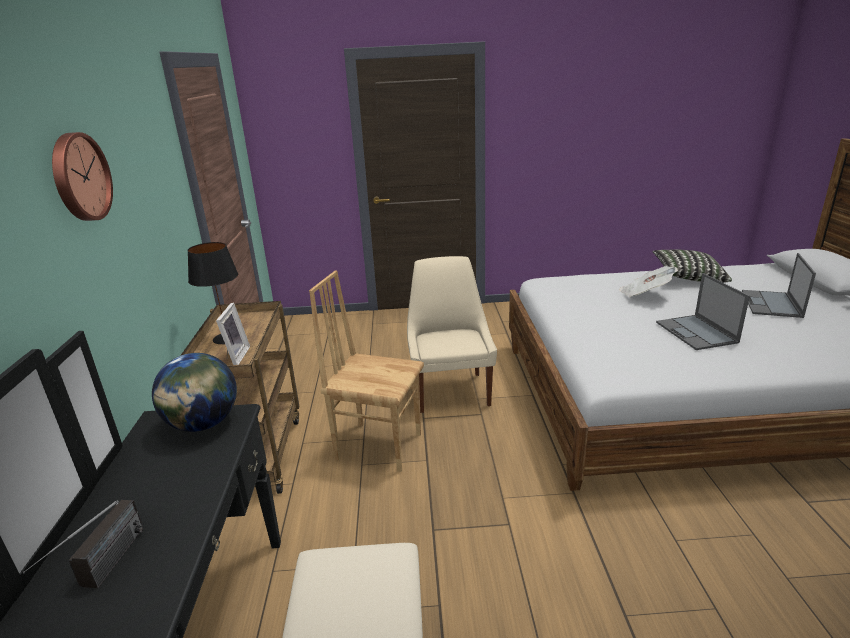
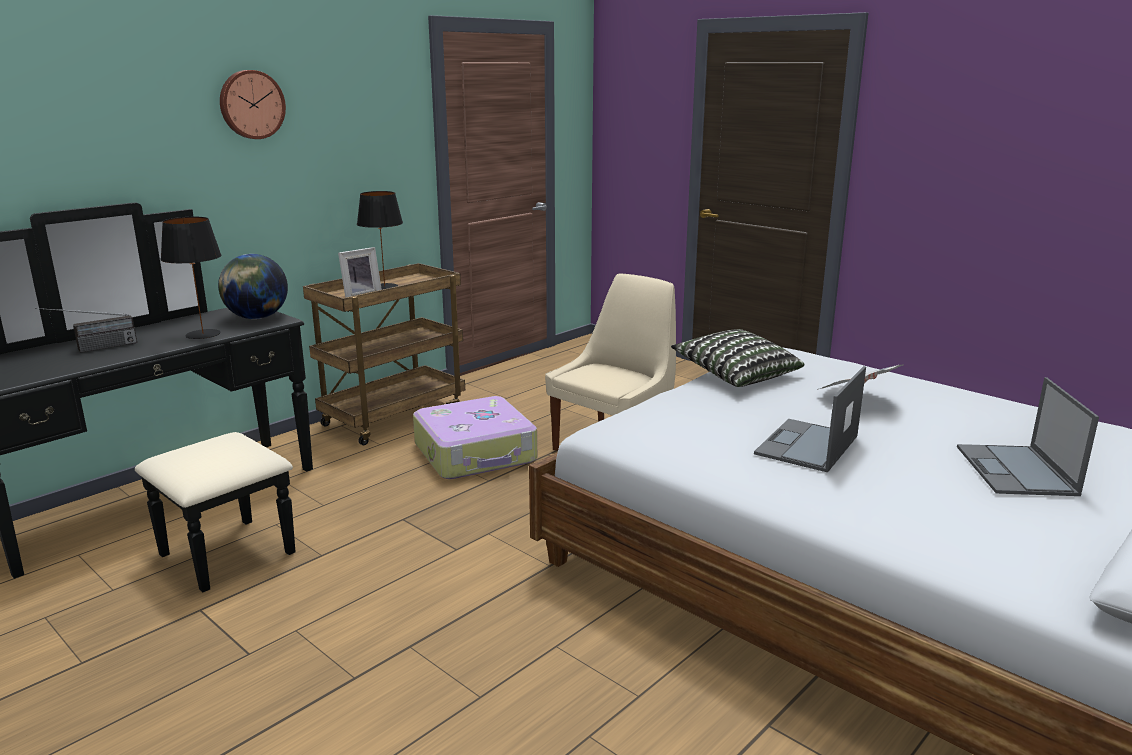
camera: 45 degrees right, 5 degrees down
(198, 472) = (203, 334): none -> black table lamp
(379, 445) = (476, 453): brown chair -> suitcase
(687, 277) = (985, 409): pillow -> pillow (736, 375)
(771, 304) = (1016, 471): laptop -> laptop turned 60 degrees counterclockwise

